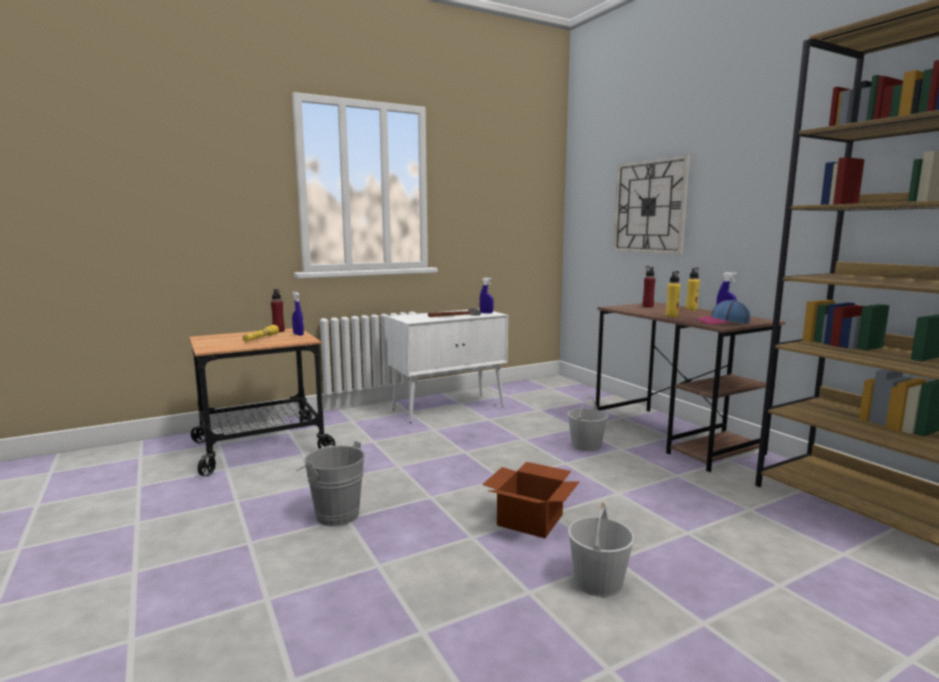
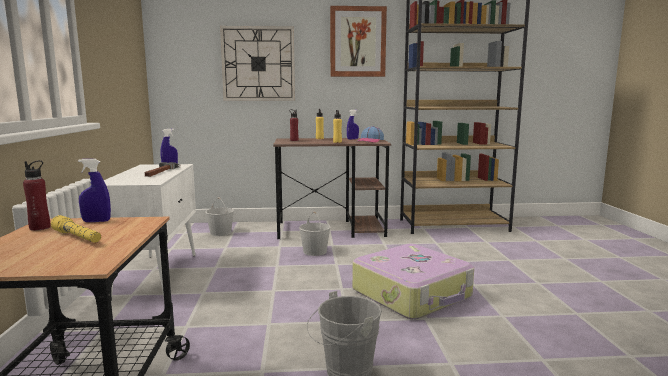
camera: 65 degrees left, 0 degrees up
(531, 519) = (413, 294): cardboard box -> suitcase
(598, 581) = (495, 294): white bucket -> white bucket (220, 233)
(771, 167) = (357, 42): none -> picture

